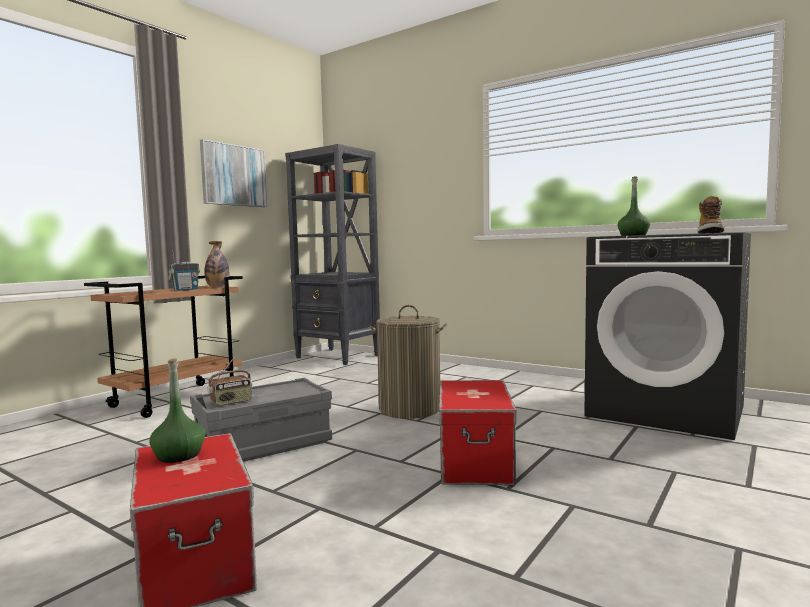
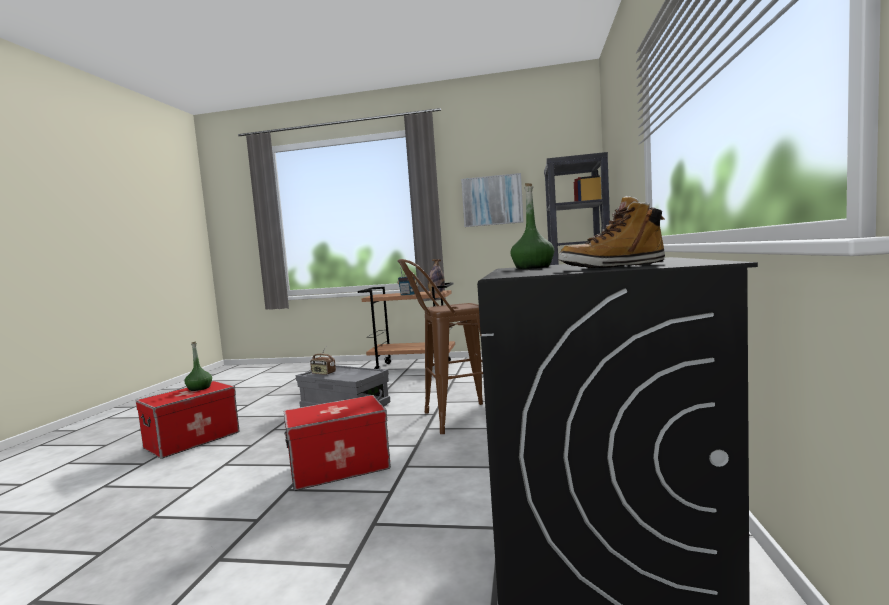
camera: 65 degrees right, 0 degrees up
(409, 409) = (453, 419): laundry basket -> brown stool

